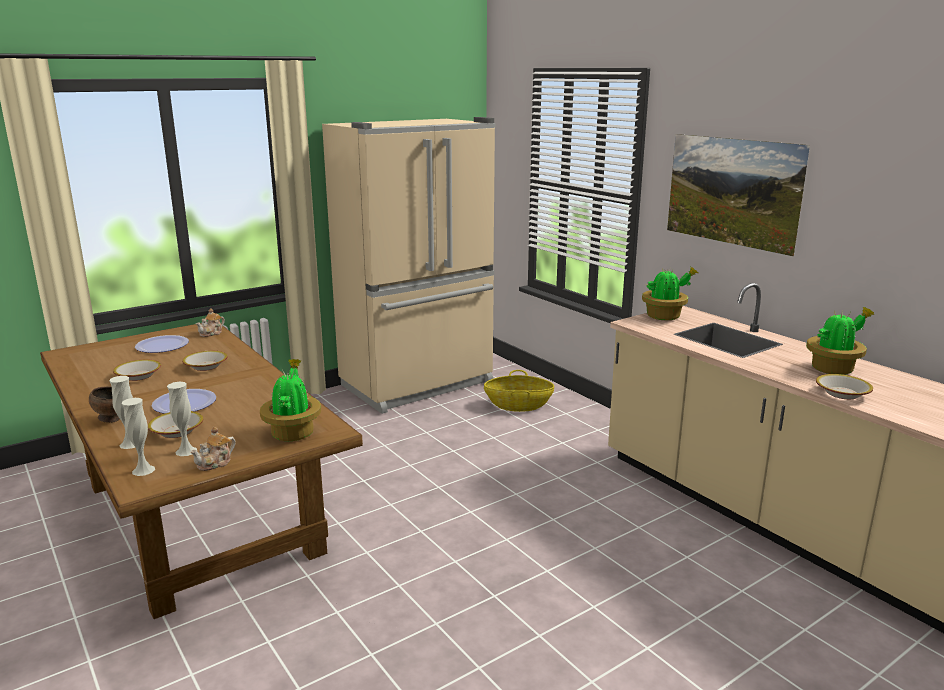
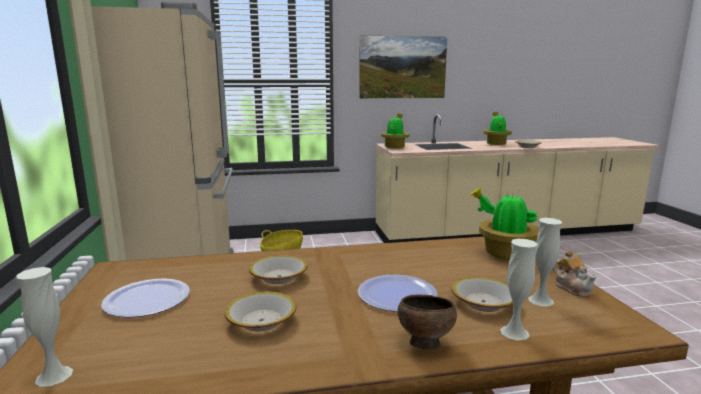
camera: 65 degrees left, 5 degrees down
(143, 470) = (592, 325): white vase -> white vase (54, 376)
(212, 333) = (152, 267): teapot -> none

